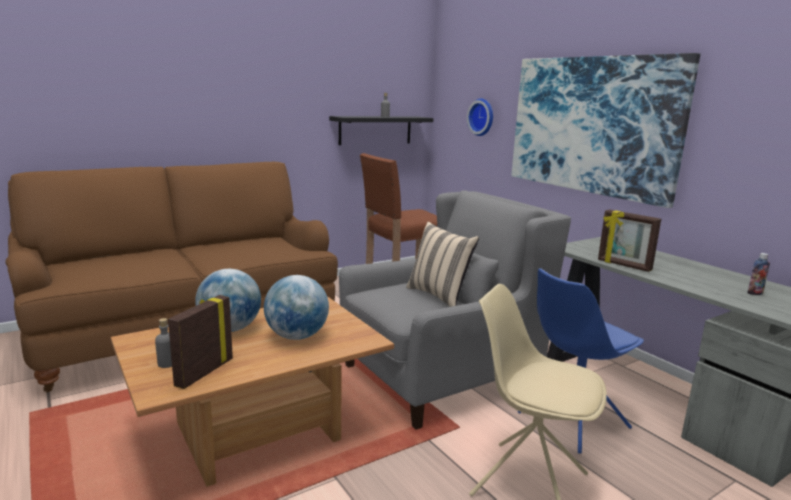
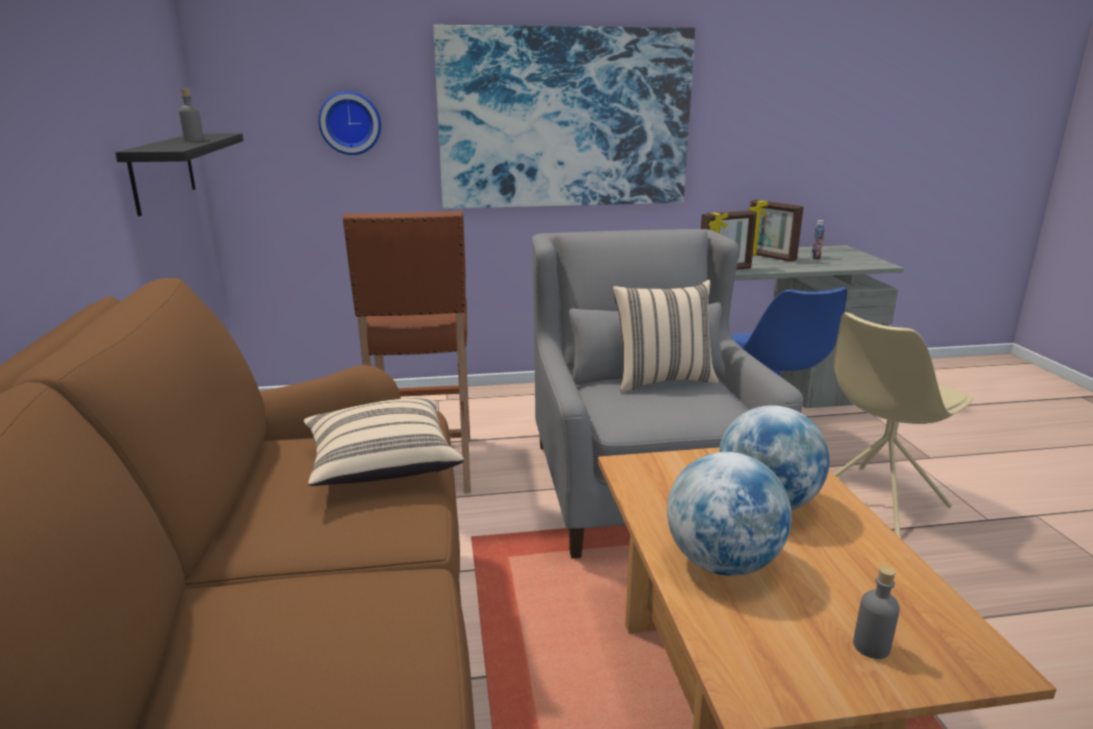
camera: 65 degrees left, 5 degrees up
(203, 372) = (903, 606): picture frame -> picture frame (769, 257)
(262, 252) = (381, 465): none -> beige pillow

